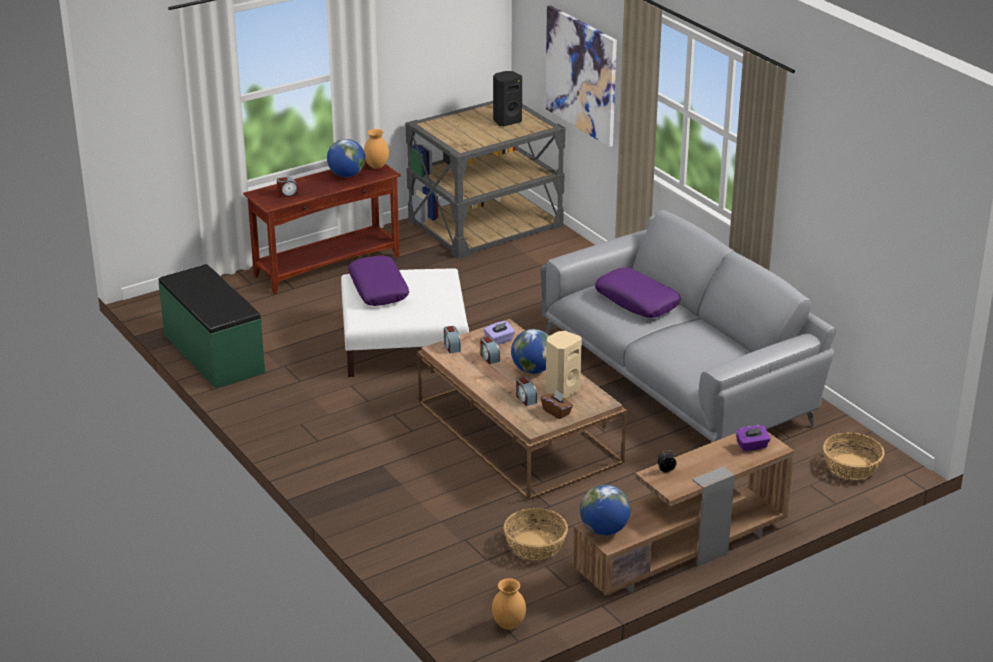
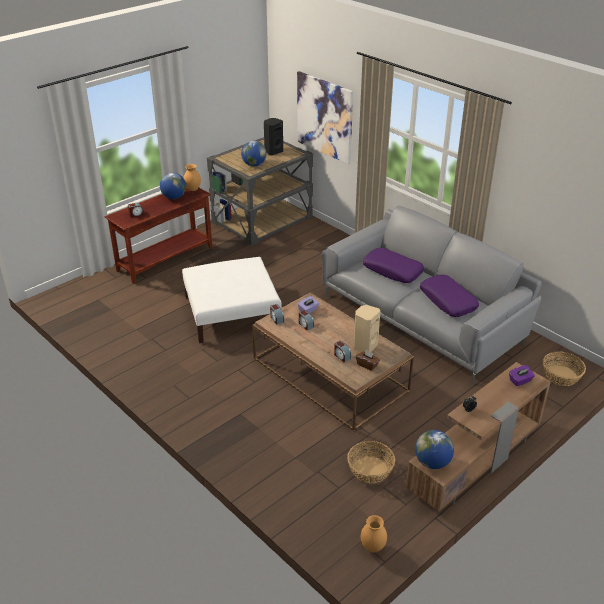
camera: 10 degrees left, 5 degrees up
(213, 354) = (98, 334): green bench -> none
(379, 289) = (212, 277): purple pillow -> purple pillow (448, 301)
(533, 370) = (339, 332): globe -> globe (254, 165)

